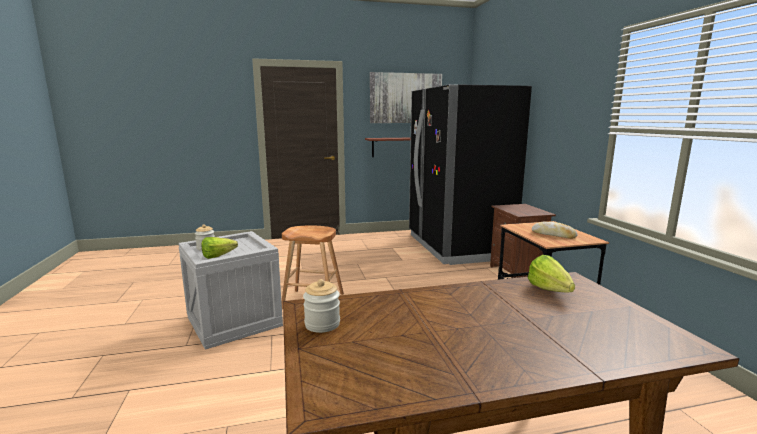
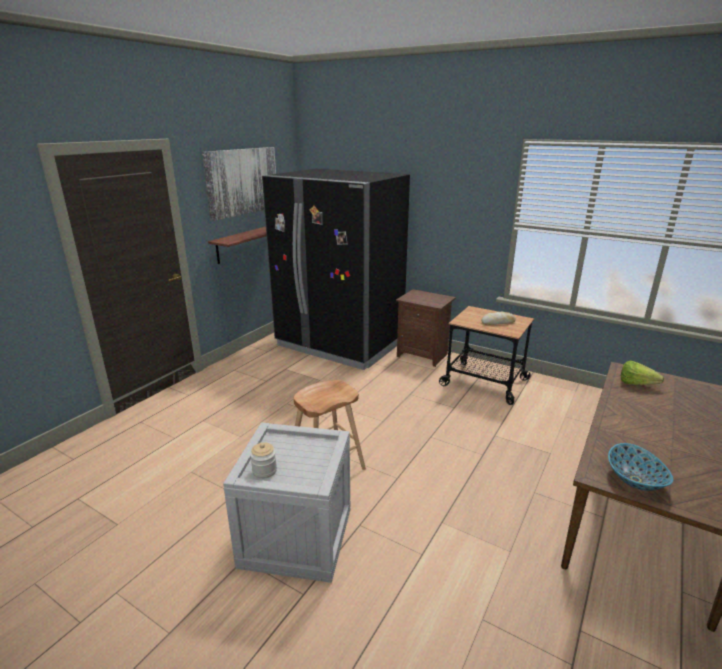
camera: 45 degrees left, 10 degrees up
(221, 256) = (311, 471): lettuce -> none
(322, 324) = (634, 480): jar -> bowl

